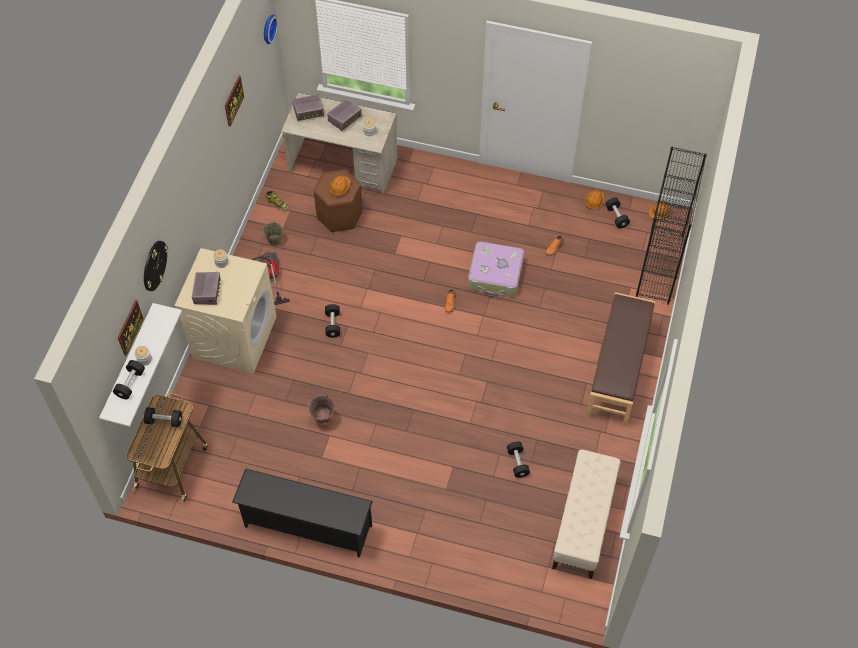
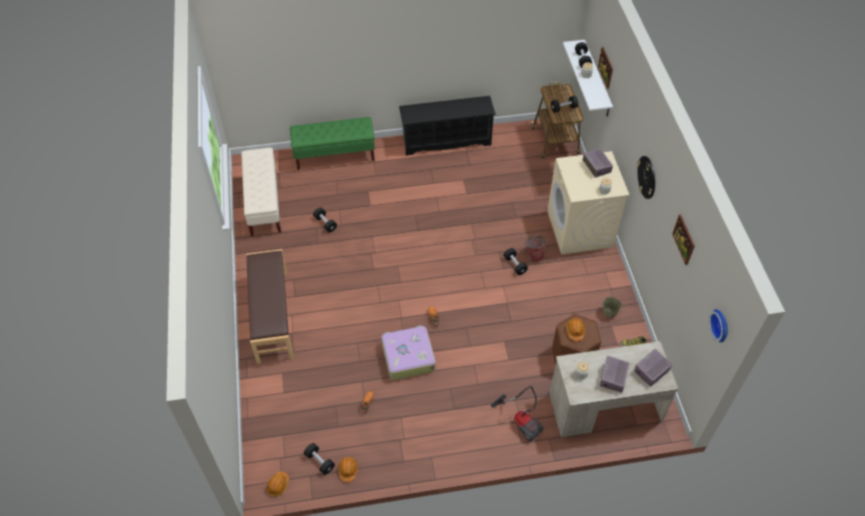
camera: 155 degrees right, 5 degrees down
(154, 265) = (622, 97): wall clock -> wall clock (647, 177)
(270, 277) = (589, 281): vacuum cleaner -> vacuum cleaner (522, 421)
(322, 420) = (478, 200): bucket -> bucket (534, 255)
(464, 565) = (335, 155): none -> green bench
(660, 267) = (262, 424): black bookcase -> none

